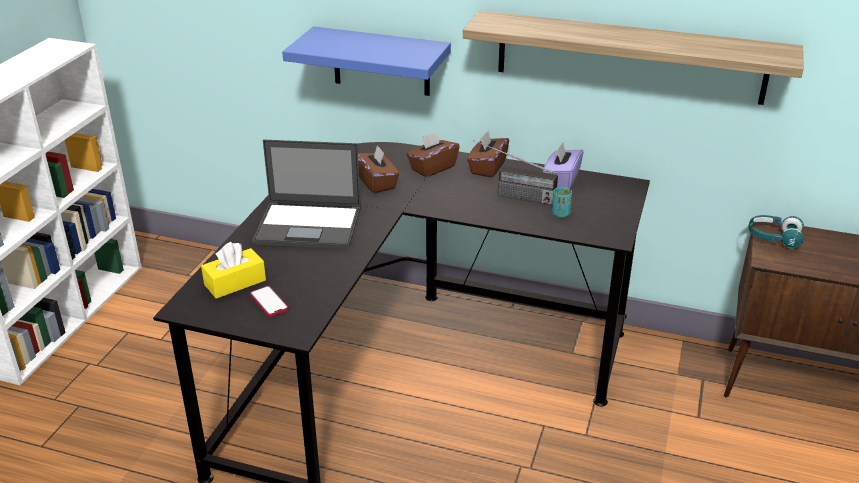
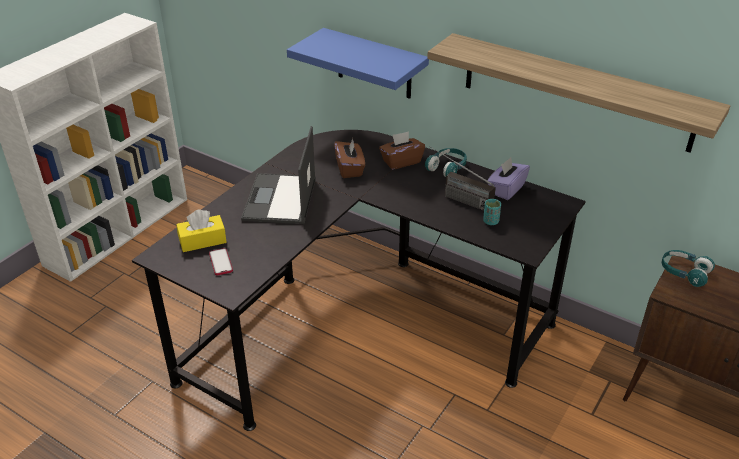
camera: 15 degrees right, 5 degrees up
(310, 226) = (280, 200): laptop -> laptop turned 75 degrees clockwise
(487, 168) = (447, 168): brown tissue box -> turquoise headphones

